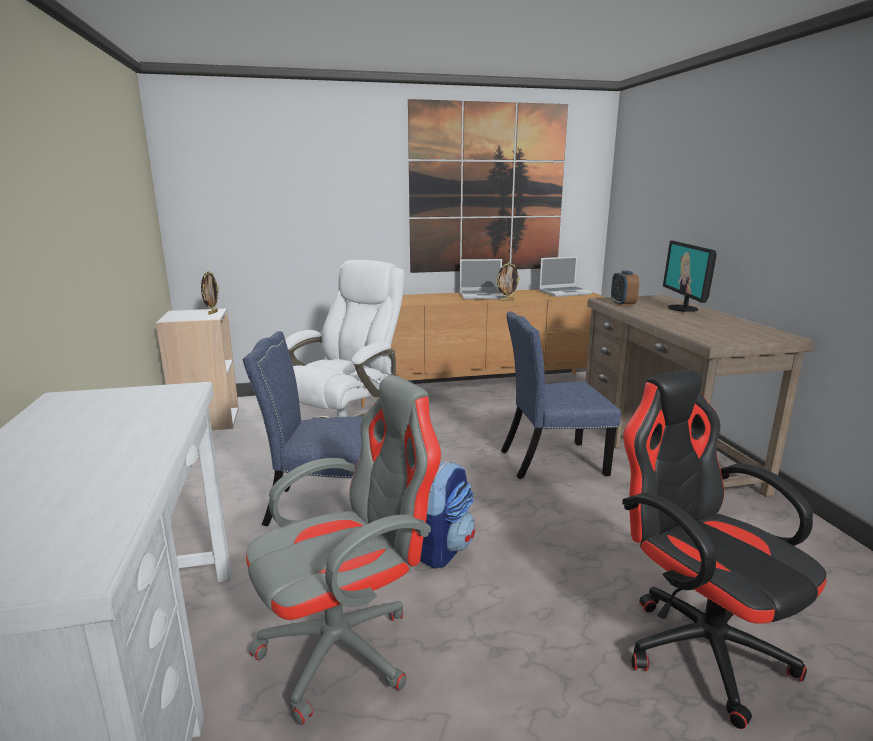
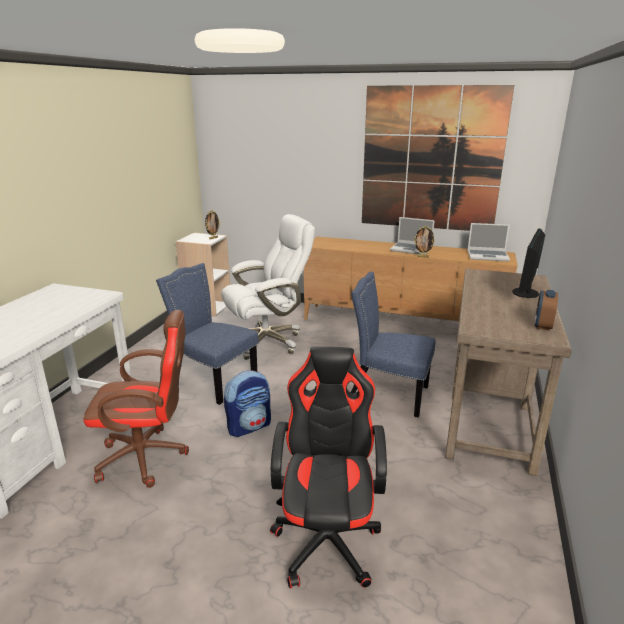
camera: 30 degrees right, 5 degrees up
(349, 646) = (149, 458): grey office chair -> brown office chair
(622, 304) = (481, 279): alarm clock -> alarm clock (542, 325)

